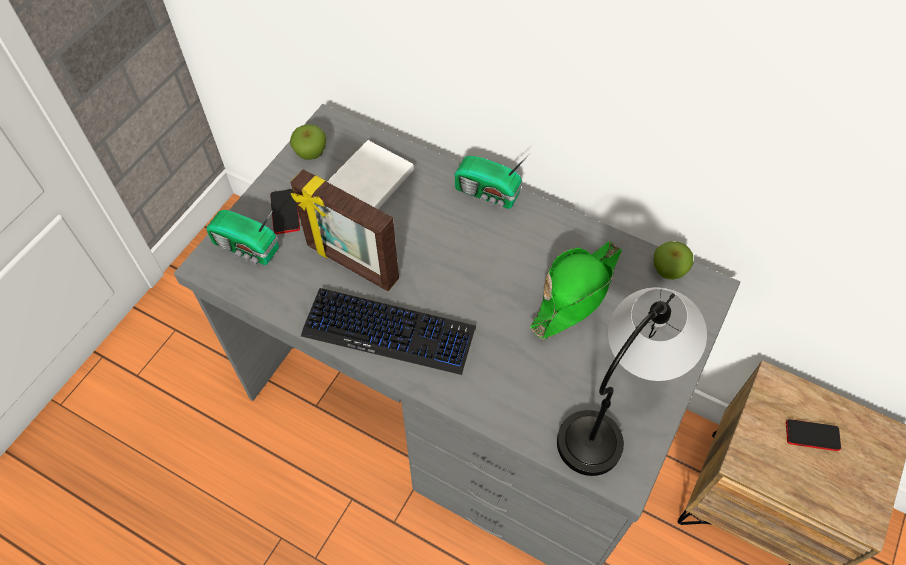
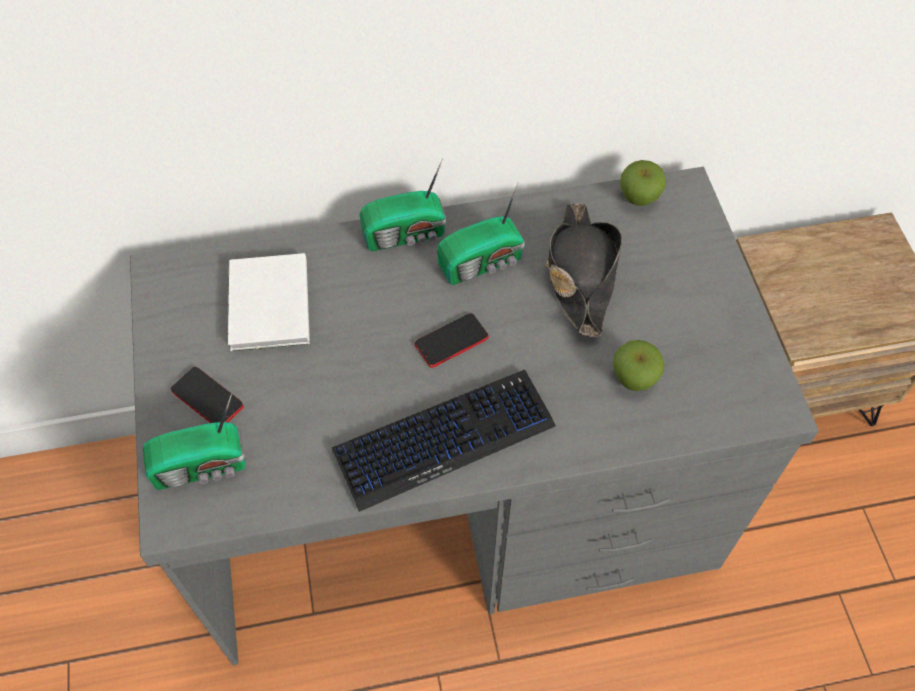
camera: 40 degrees left, 0 degrees up
(311, 154) = (173, 317): apple -> apple (634, 379)
(351, 264) = (337, 400): picture frame -> none
(519, 243) = (483, 262): none -> radio
(576, 293) = (581, 274): green hat -> black hat
(615, 412) = (716, 356): table lamp -> none
(812, 435) = (829, 273): phone -> phone (451, 341)

